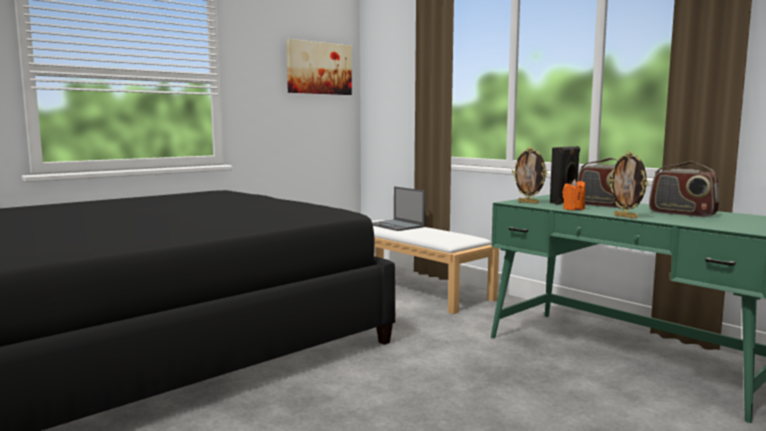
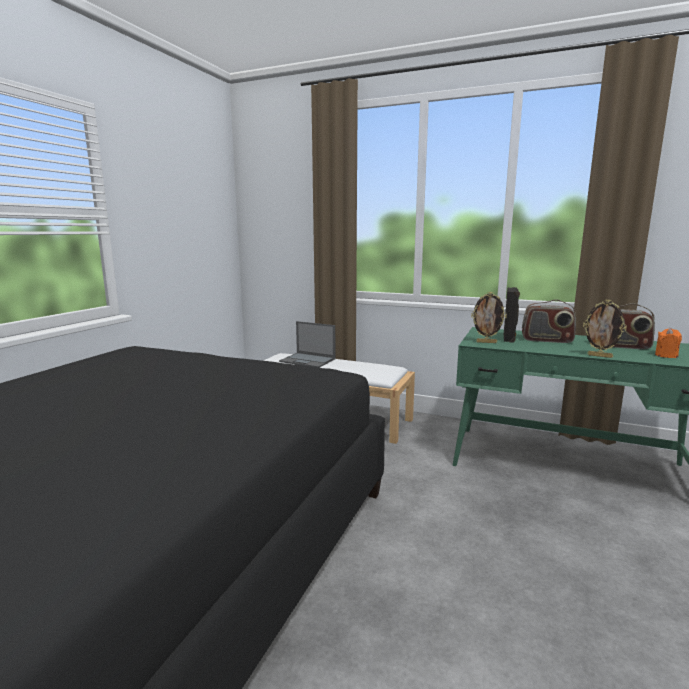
camera: 25 degrees left, 5 degrees up
(319, 68) = (202, 201): picture -> none
(573, 209) = (539, 348): orange candle -> orange candle (666, 355)

